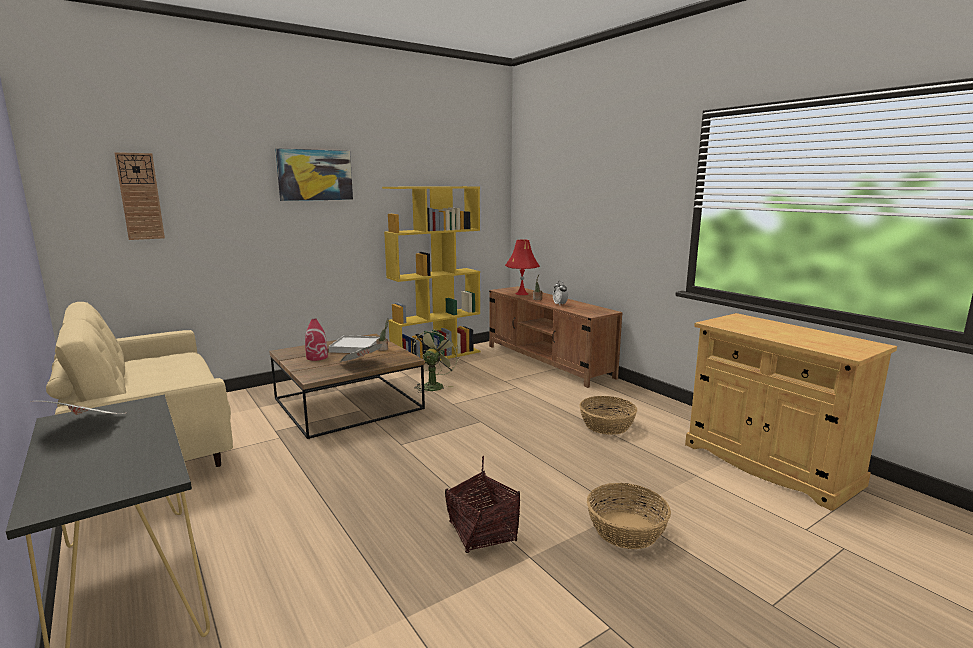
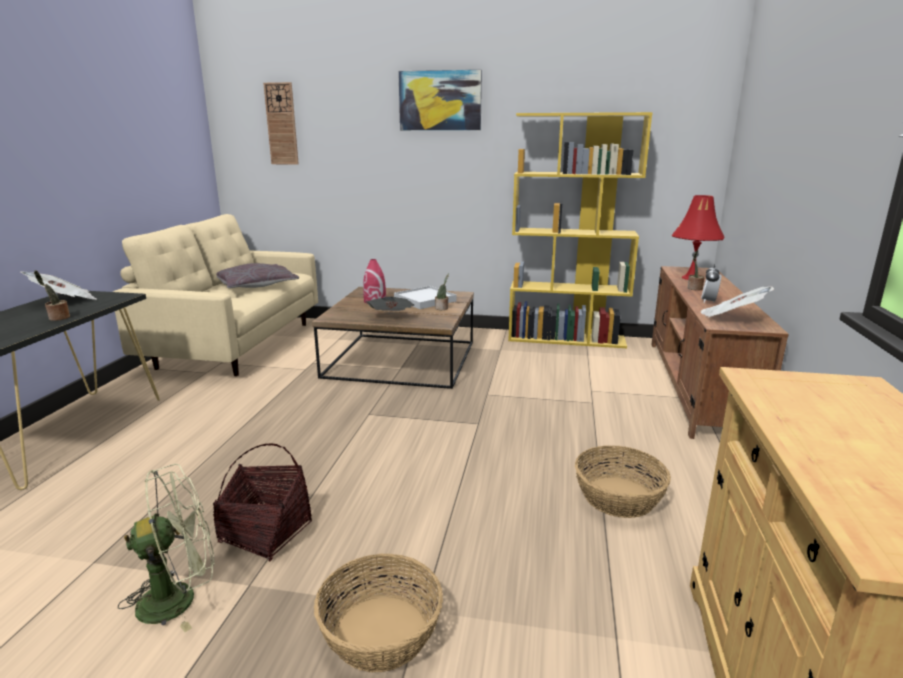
camera: 45 degrees right, 5 degrees up
(145, 437) = (57, 318): none -> potted plant
(170, 372) = (255, 285): none -> grey pillow
(434, 385) = (505, 368): green fan -> green fan (180, 598)
(587, 310) = (731, 318): none -> newspaper

